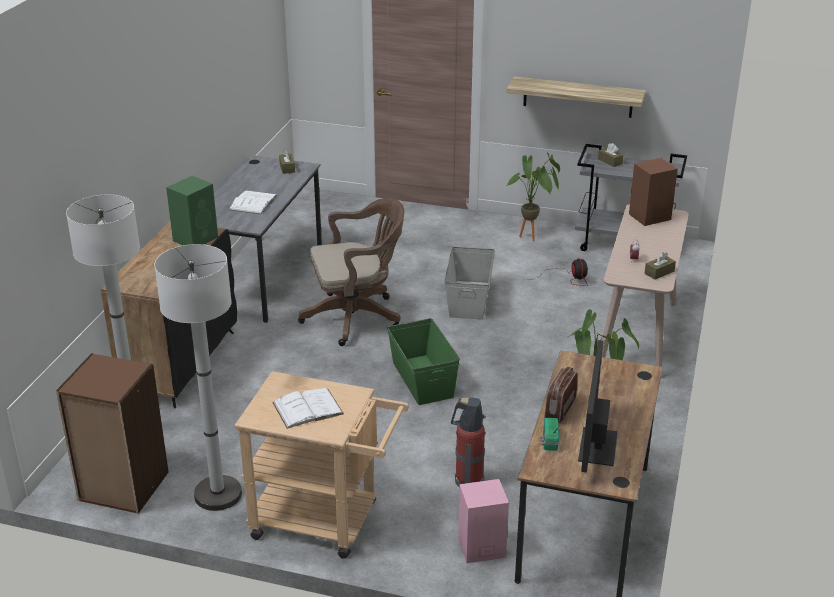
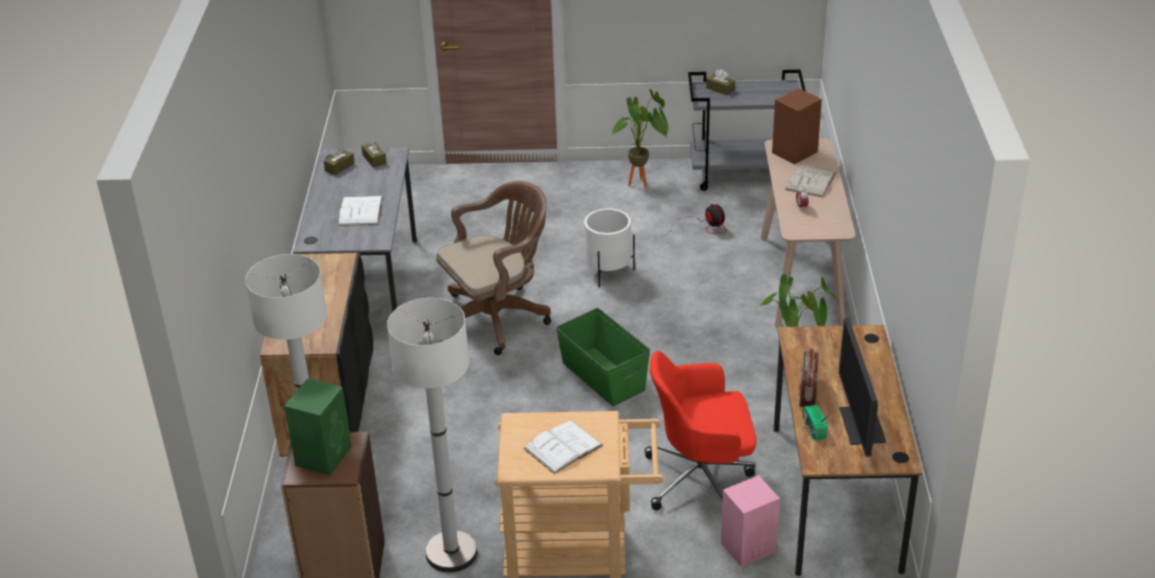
camera: 15 degrees left, 5 degrees up
(196, 238) = (331, 271): green speaker -> green speaker (324, 455)
(467, 480) = (701, 479): fire extinguisher -> red office chair
(468, 299) = (608, 272): grey storage box -> white planter
(578, 97) = (674, 23): shelf -> none
(653, 241) = (810, 181): none -> white book
(659, 272) = (833, 217): brown tissue box -> brown tissue box (339, 167)

